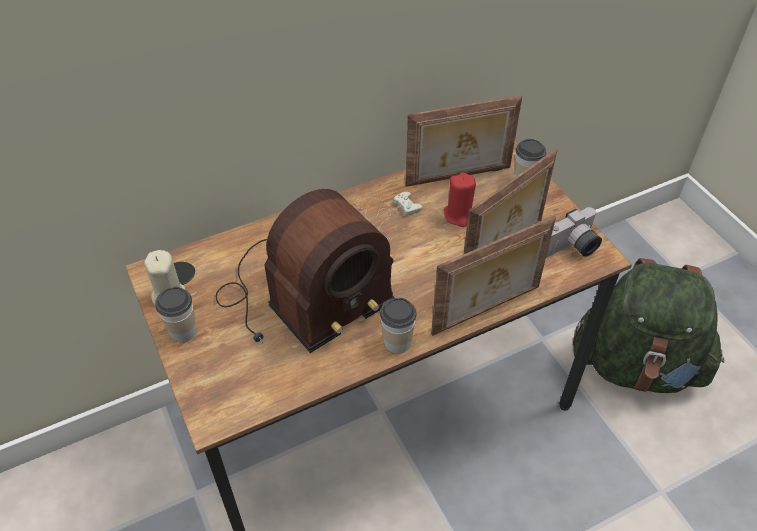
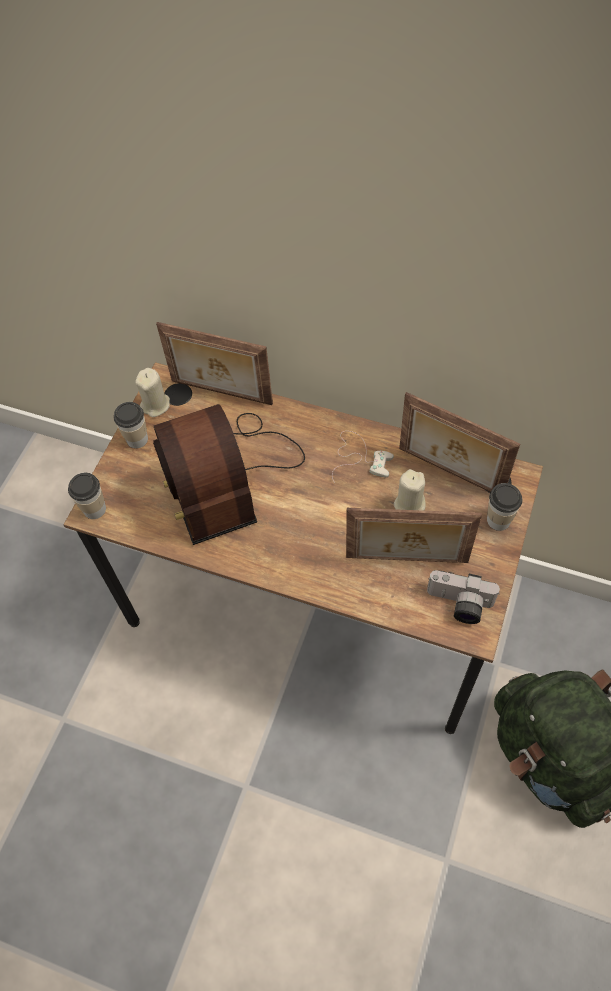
camera: 50 degrees right, 10 degrees up
(301, 298) = (228, 476): radio -> radio turned 60 degrees clockwise
(397, 342) = (248, 562): cup -> cup (94, 509)
(459, 215) = (409, 506): red candle -> beige candle
(487, 311) = (334, 596): picture frame -> picture frame (221, 393)

